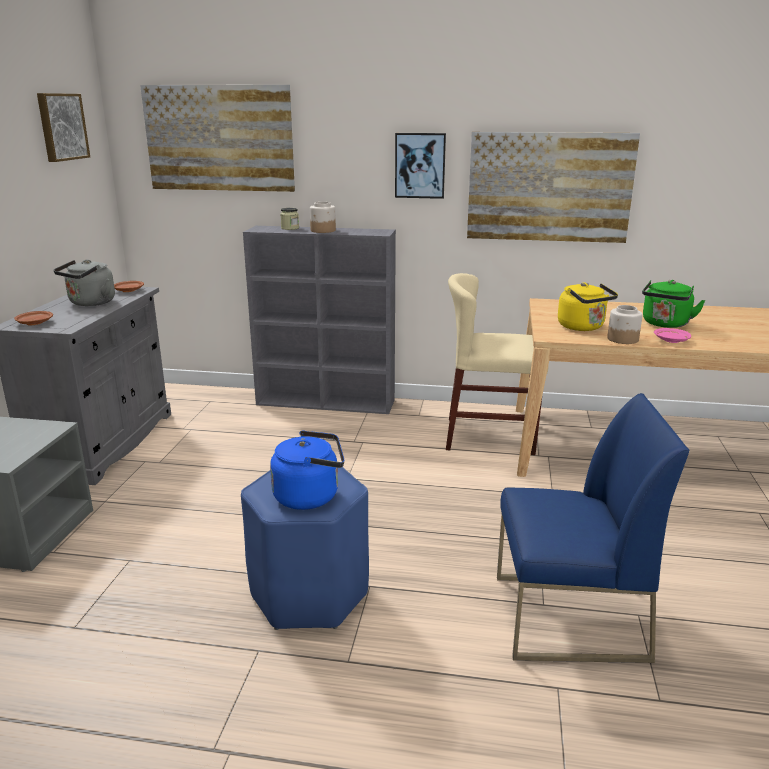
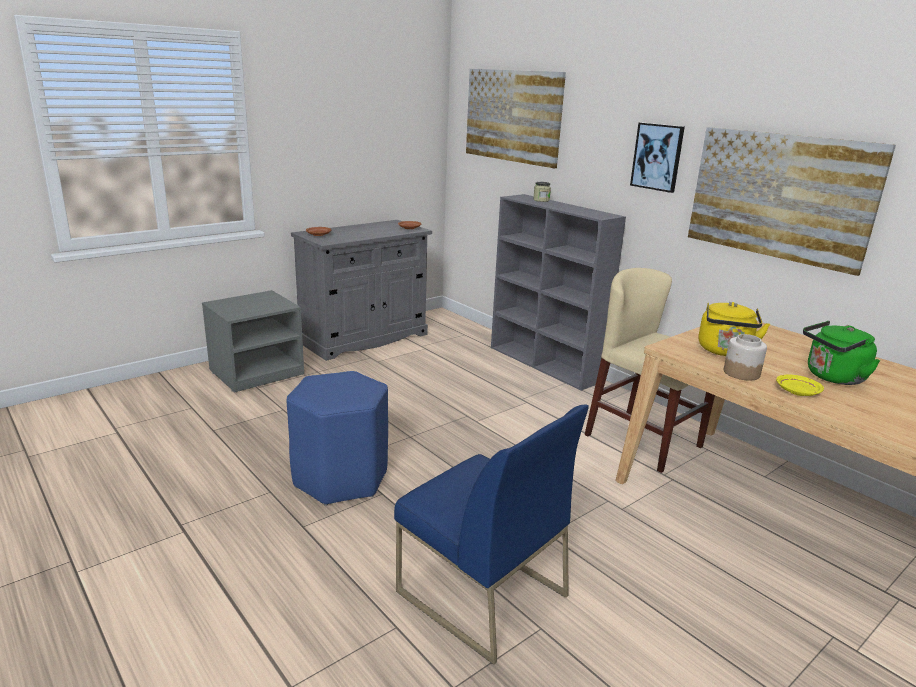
camera: 40 degrees right, 0 degrees up
(61, 127) = (398, 98): picture -> none
(90, 303) = (371, 230): grey kettle -> none
(310, 496) = (331, 395): blue kettle -> none
(323, 230) = (560, 206): jar -> none
(671, 340) = (797, 391): pink plate -> yellow plate

